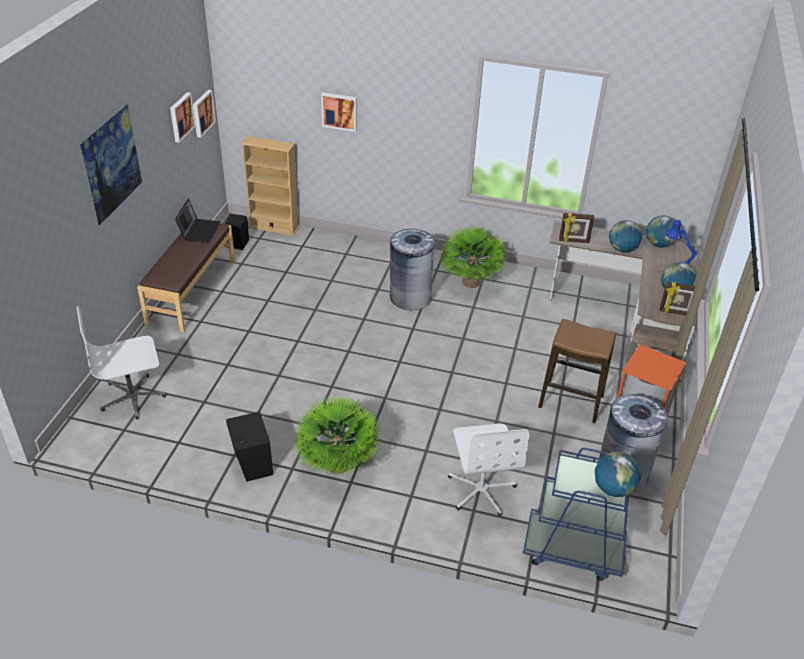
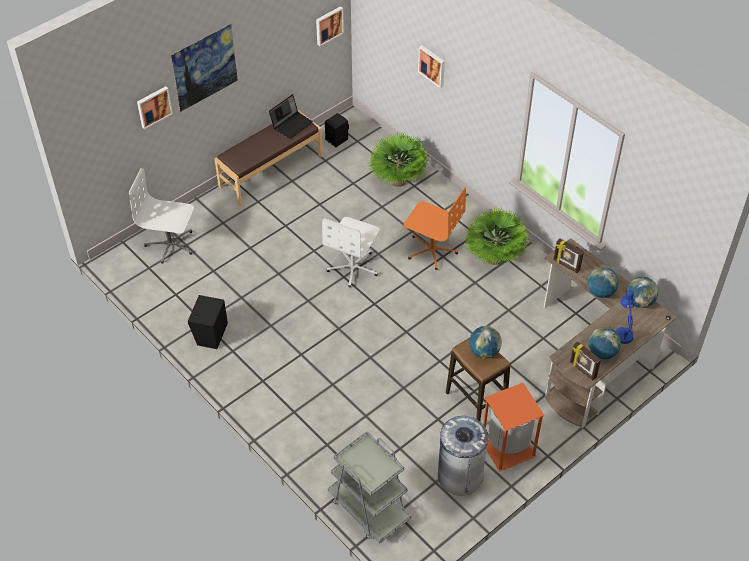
camera: 35 degrees right, 10 degrees up
(181, 117) = (298, 30): picture -> picture (153, 106)
(274, 227) = (377, 135): beige bookcase -> none
(338, 465) = (264, 364): potted plant -> potted plant (398, 181)
(410, 297) = (431, 250): grey trash can -> orange office chair
(481, 490) = (345, 433): white office chair -> white office chair (353, 267)
(572, 550) = (368, 508): blue cart -> grey cart
(613, 488) = (378, 476): globe -> globe (484, 351)

